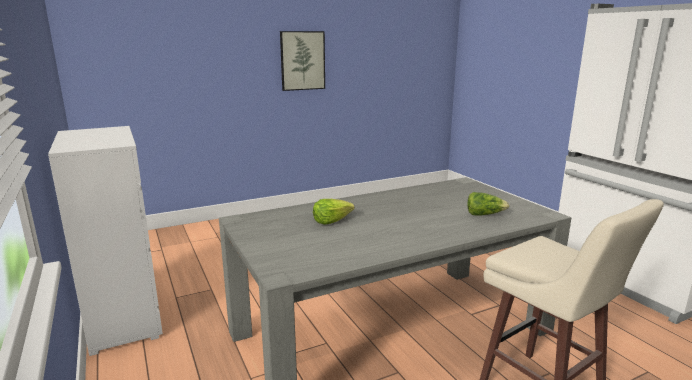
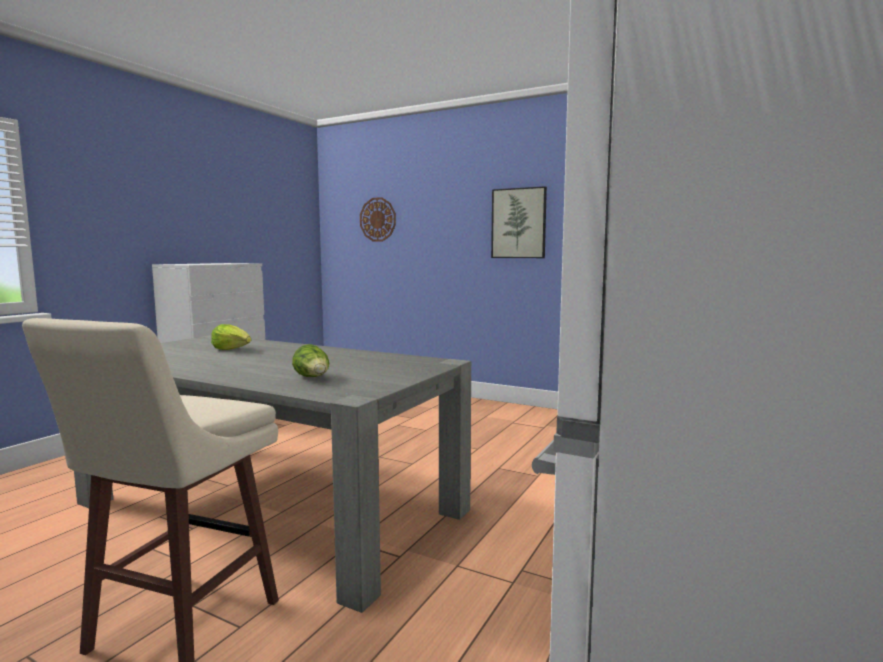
camera: 55 degrees right, 10 degrees down
(151, 56) = (378, 219): none -> wall clock

